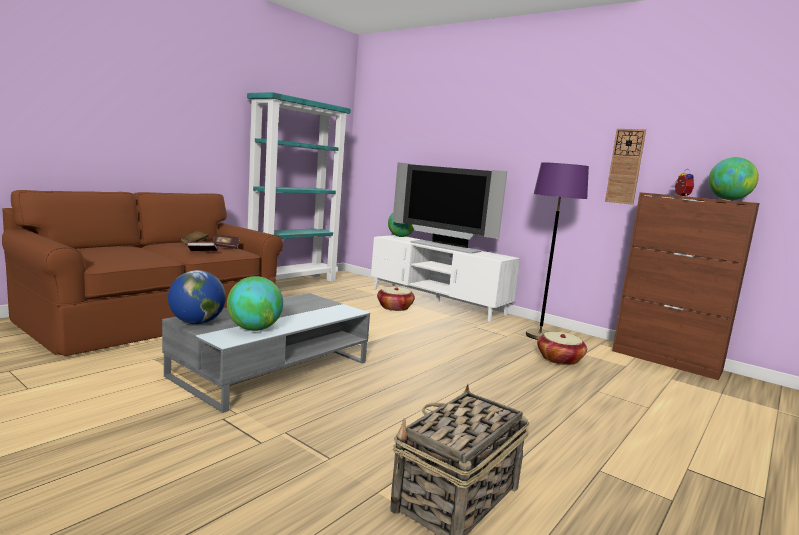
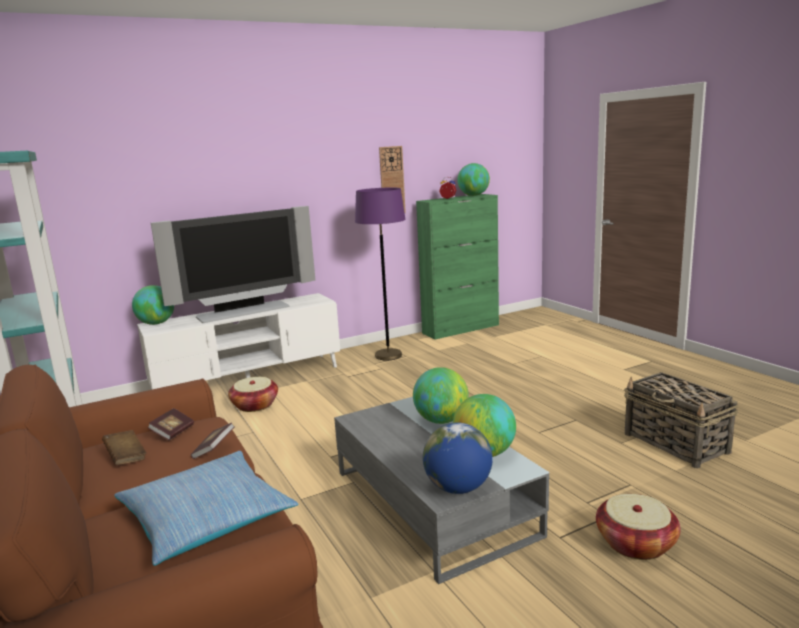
camera: 65 degrees left, 5 degrees up
(121, 255) = (206, 518): none -> pillow
(314, 317) = (441, 420): none -> globe
(559, 359) = (447, 361): basket -> basket (636, 543)
(666, 361) = (461, 329): brown cabinet -> green cabinet

